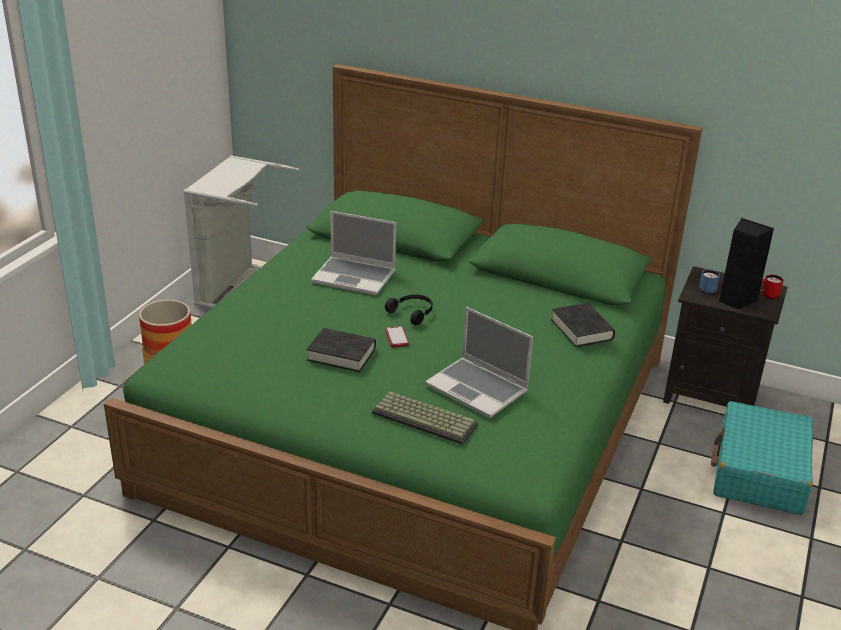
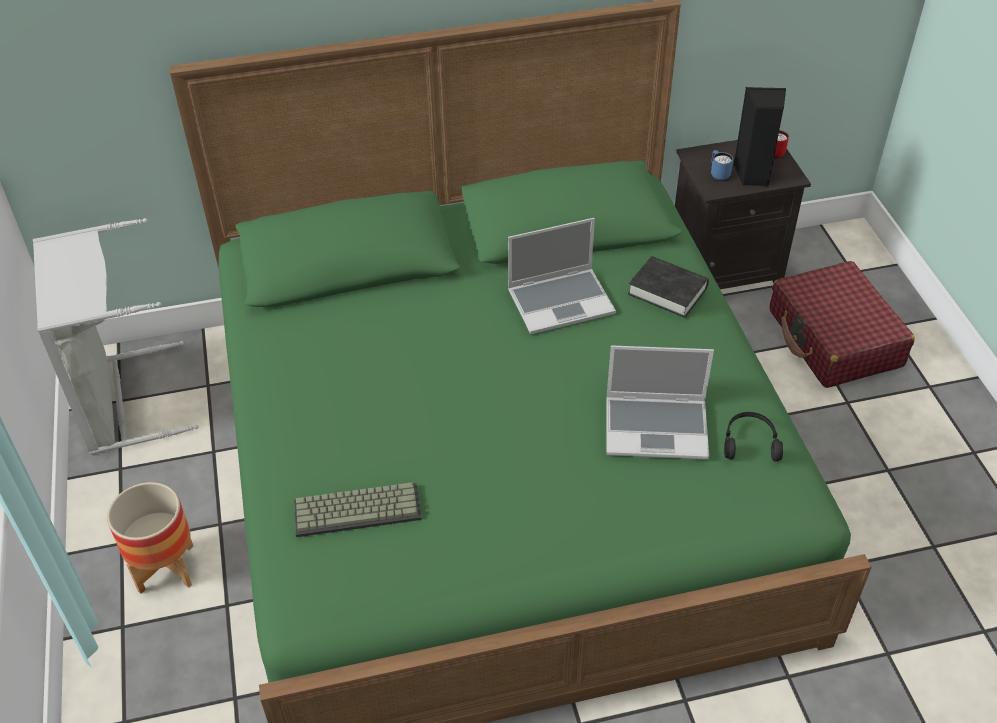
camera: 35 degrees left, 15 degrees up
(341, 354) = (480, 467): black book -> none
(355, 277) = (376, 347): laptop -> laptop (561, 301)
(397, 338) = (511, 408): phone -> none
(412, 313) = (490, 364): black headphones -> black headphones (750, 442)
(426, 418) = (650, 498): keyboard -> keyboard (358, 508)
(759, 472) = (834, 339): turquoise suitcase -> red suitcase

